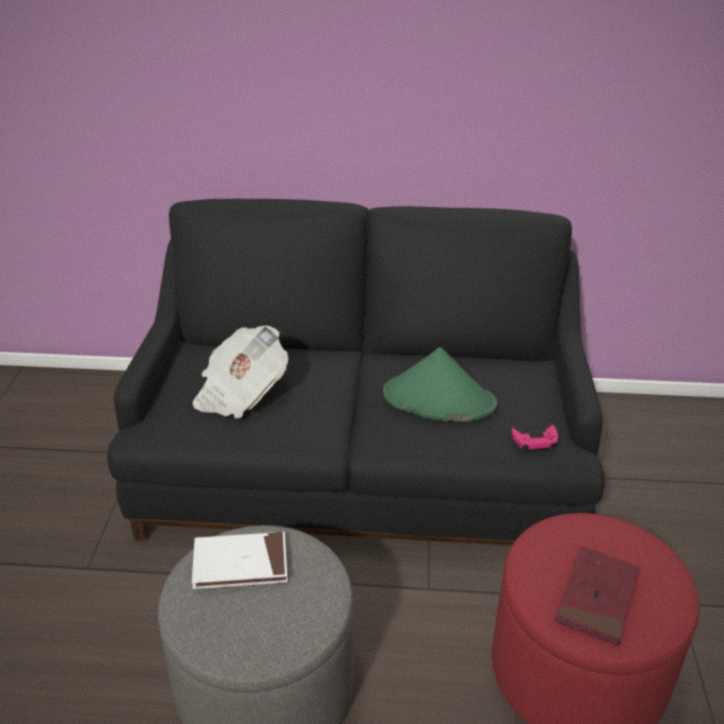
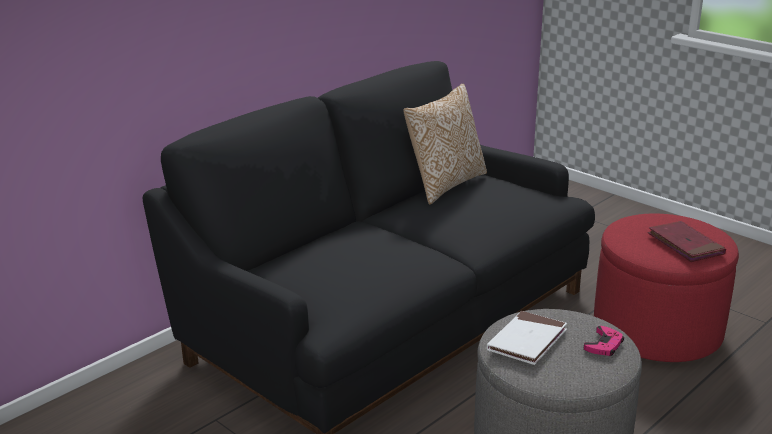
camera: 50 degrees left, 10 degrees down
(240, 393) = (351, 269): newspaper -> none
(438, 400) = (469, 209): green hat -> none
(478, 361) = (445, 184): none -> pillow
(535, 440) = (548, 200): pink game controller -> pink game controller (604, 345)

